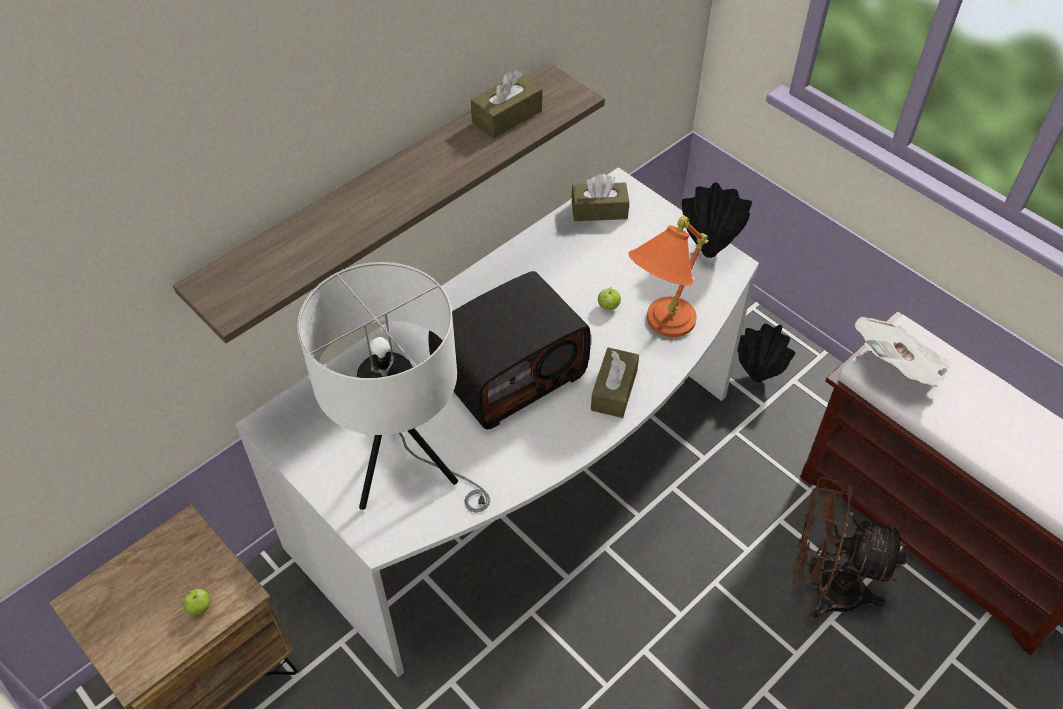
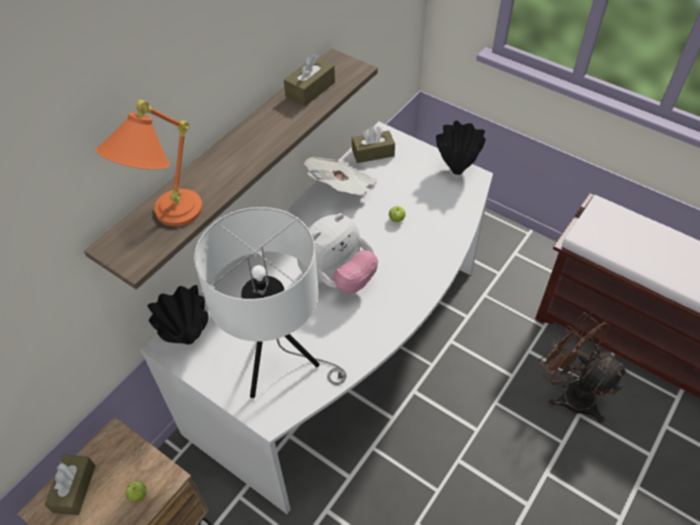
camera: 10 degrees left, 0 degrees up
(510, 372) = (337, 277): radio -> plush toy
(614, 390) = (415, 278): brown tissue box -> brown tissue box (74, 488)
(659, 328) = (436, 229): orange table lamp -> orange table lamp (166, 220)
(756, 378) = (489, 255): black vase -> black vase (188, 340)
(824, 588) = (569, 392): brown fan -> brown fan turned 45 degrees clockwise
(897, 368) = (601, 231): newspaper -> newspaper (342, 189)

